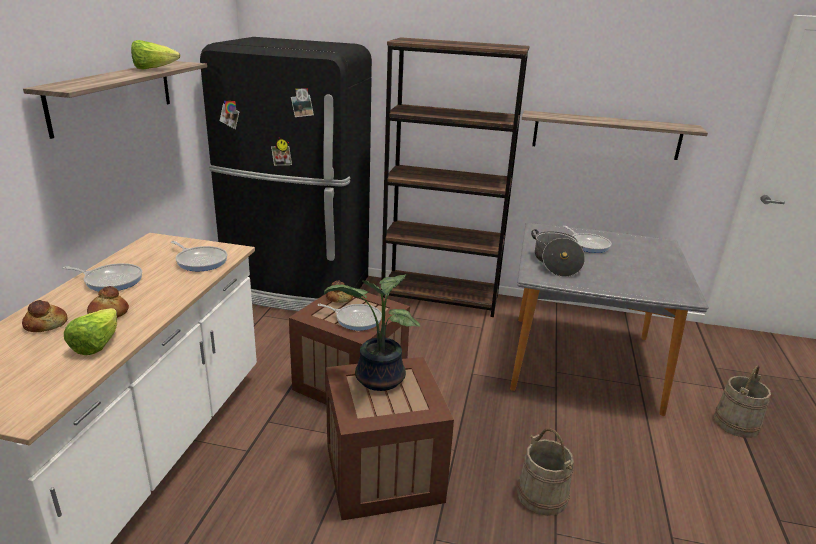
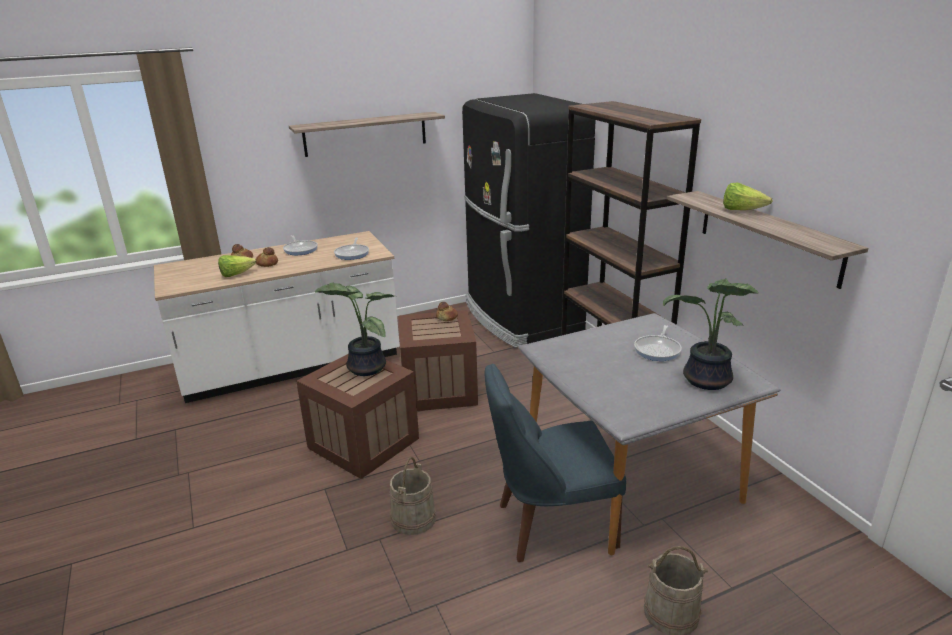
camera: 55 degrees right, 0 degrees up
(153, 69) = (392, 118): lettuce -> lettuce (741, 210)
(356, 319) = (427, 333): frying pan -> none
(555, 263) = (583, 348): cooking pot -> none
(610, 424) = (550, 525): none -> blue chair
(649, 252) = (706, 381): none -> potted plant

